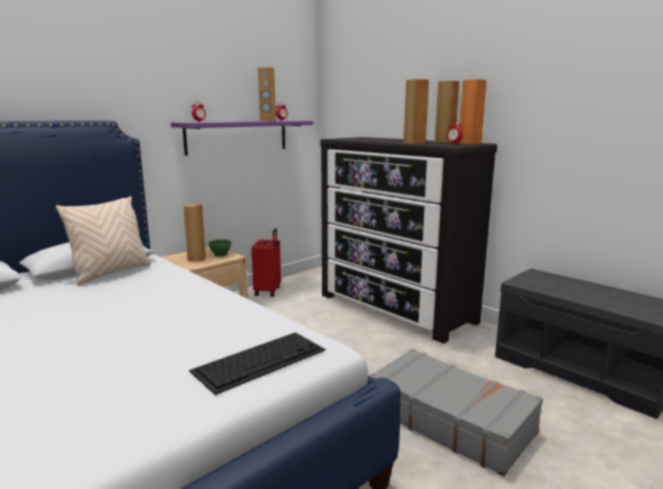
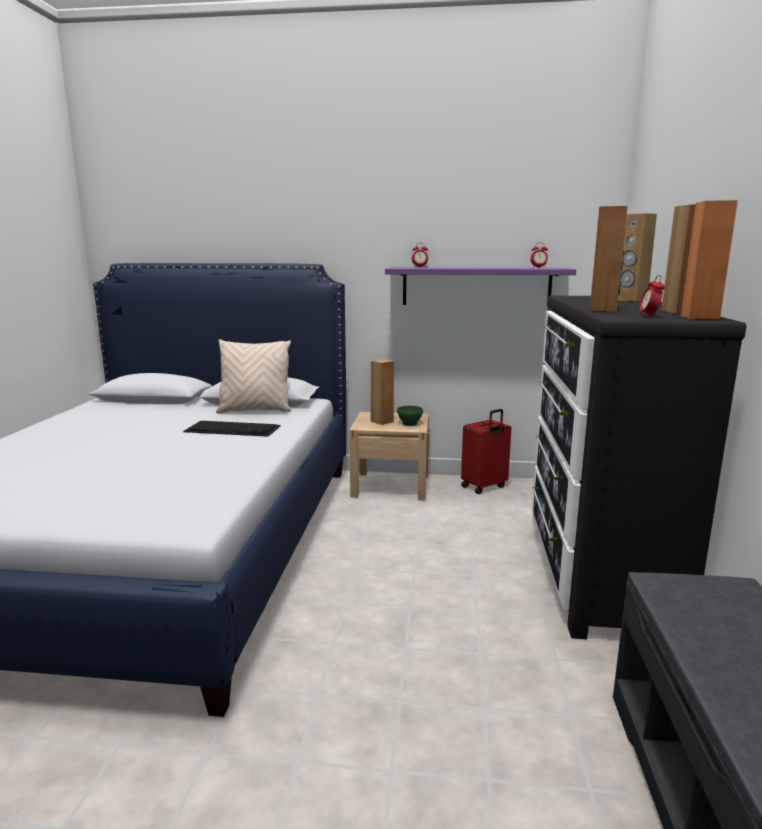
camera: 50 degrees right, 0 degrees up
(261, 359) = (142, 509): keyboard -> keyboard (233, 428)
(268, 121) = (508, 268): brown speaker -> brown speaker (630, 300)
(449, 420) = (394, 714): grey suitcase -> none

